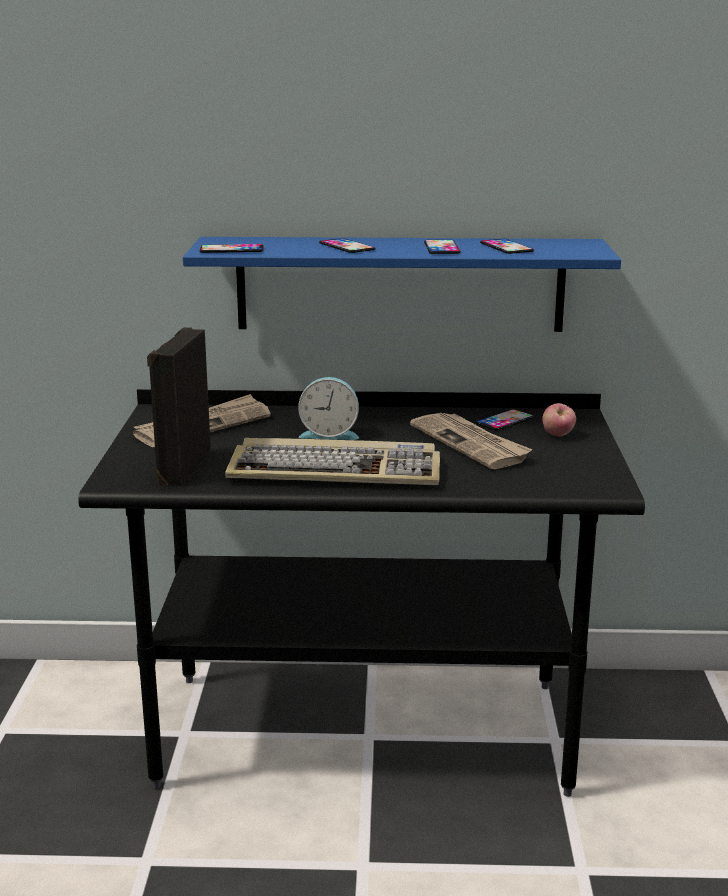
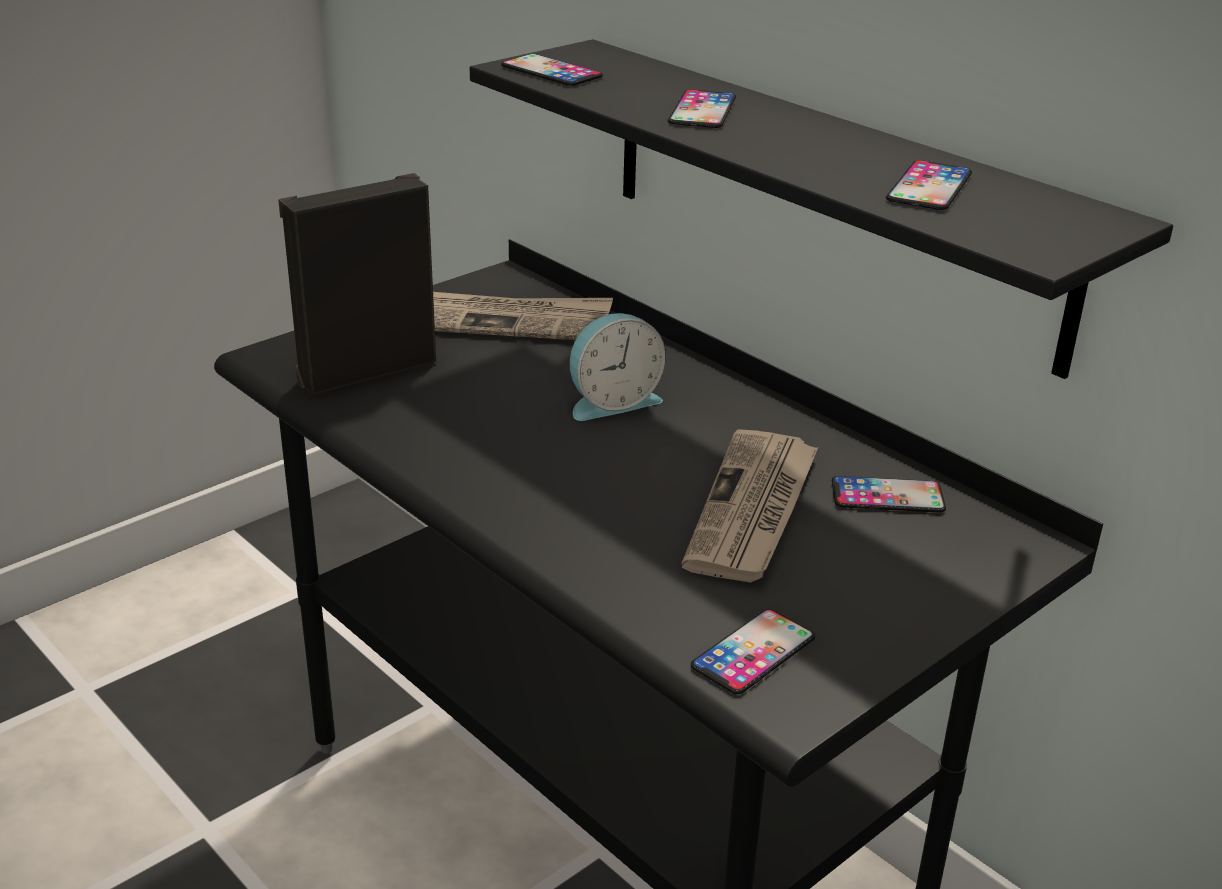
camera: 45 degrees right, 10 degrees up
(329, 434) = (612, 402): alarm clock -> alarm clock turned 75 degrees counterclockwise
(337, 470) = (502, 463): keyboard -> none
(400, 284) = (827, 197): blue shelf -> black shelf
(442, 248) = (825, 155): phone -> phone (753, 652)
(558, 435) = (911, 564): apple -> none

